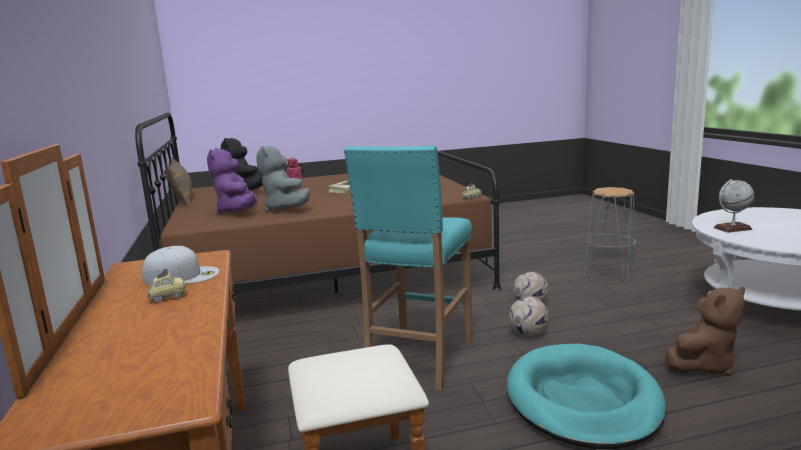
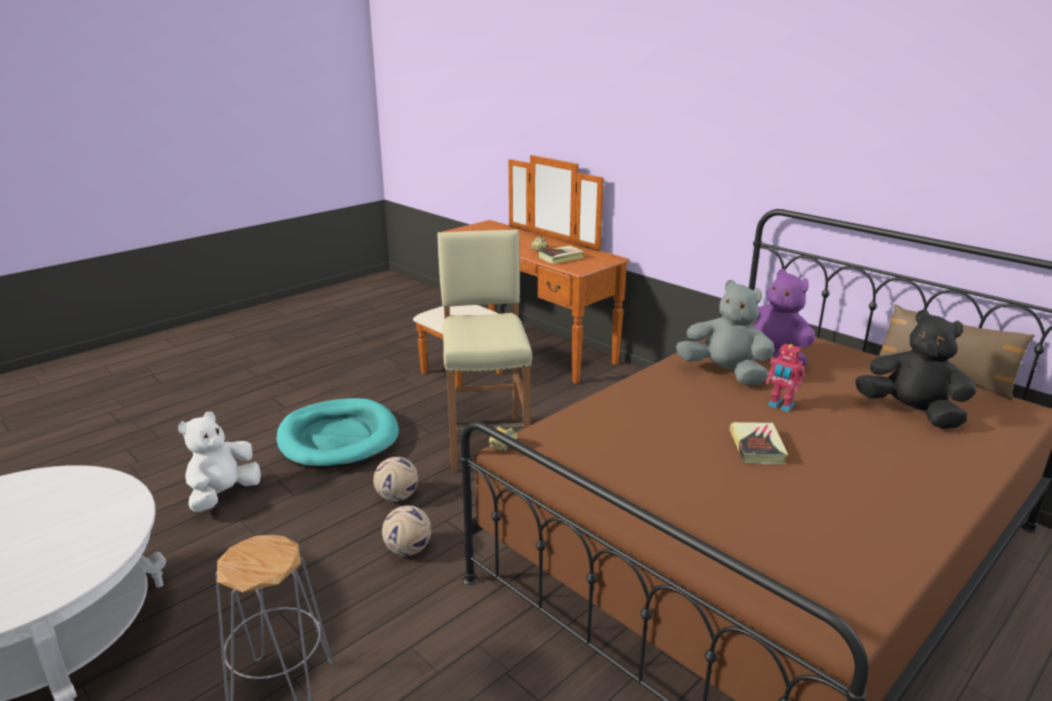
camera: 150 degrees right, 10 degrees up
(182, 276) = (561, 257): white cap -> book
(419, 359) = (487, 442): turquoise stool -> beige stool
(702, 365) = (223, 495): brown plush toy -> white plush toy
(732, 228) = (100, 517): globe -> none

